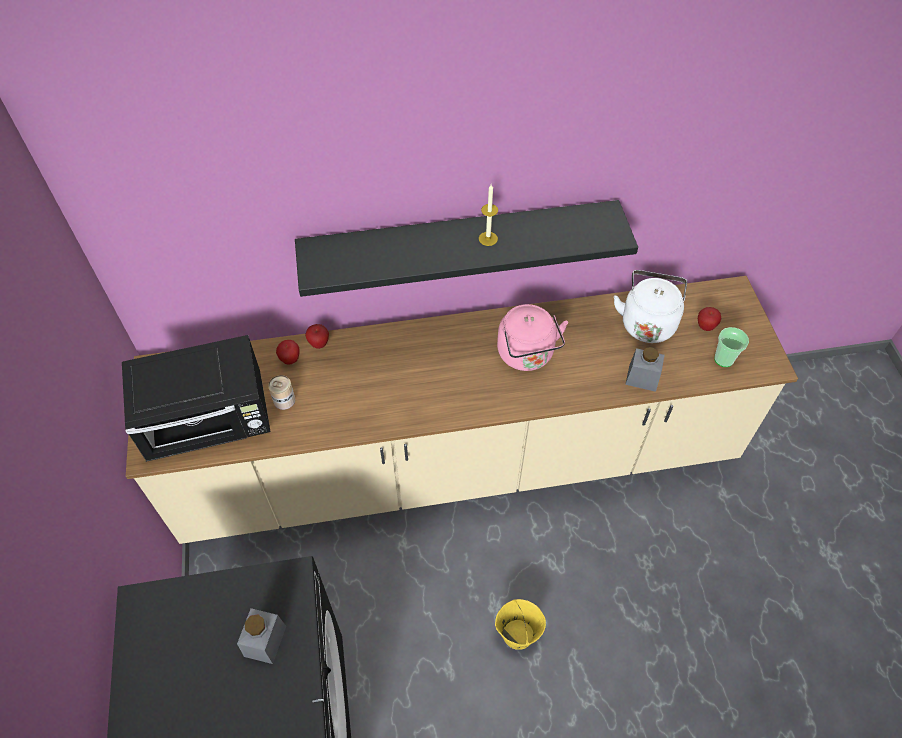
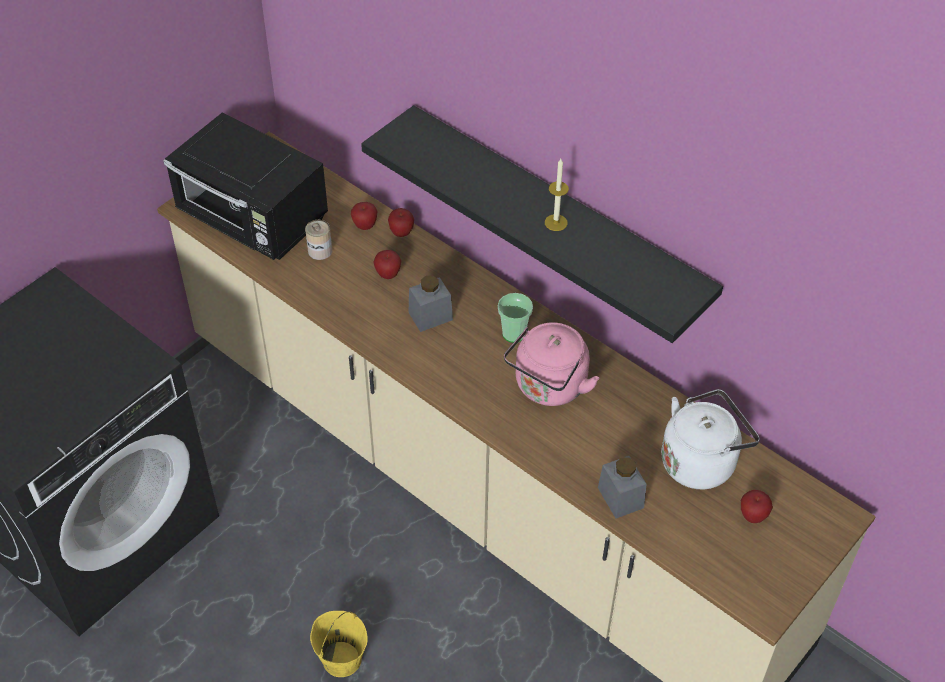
camera: 50 degrees right, 5 degrees down
(265, 641) = (82, 384): grey jar -> grey jar (430, 316)
(348, 376) = (388, 275): none -> apple
(724, 359) = (724, 557): cup -> cup (514, 333)

